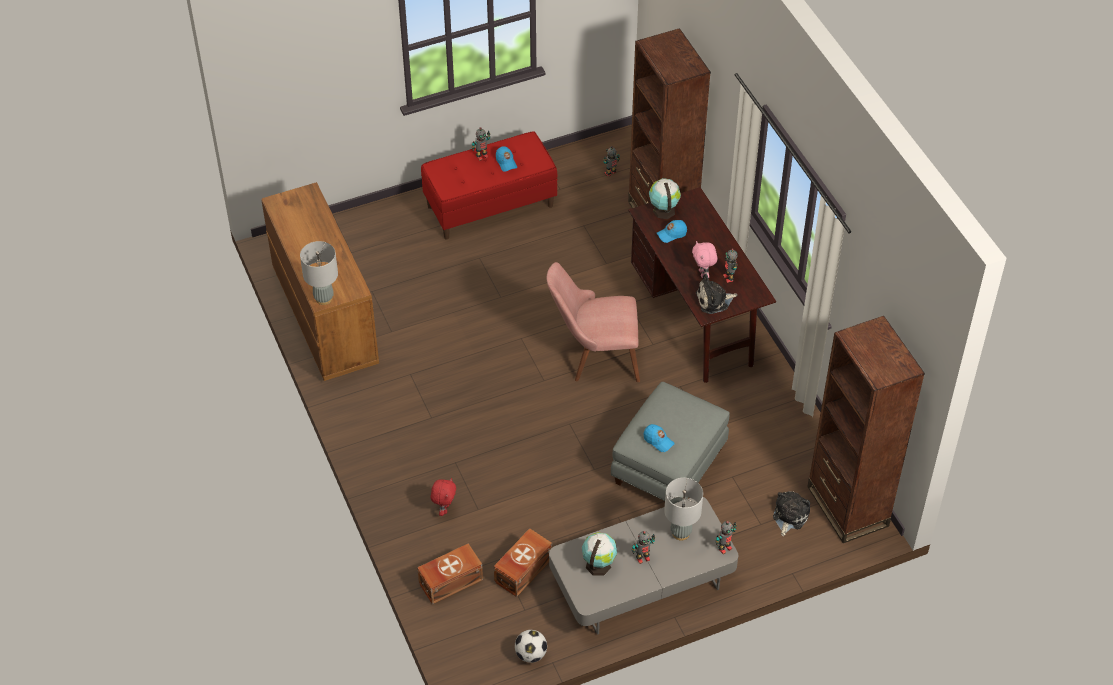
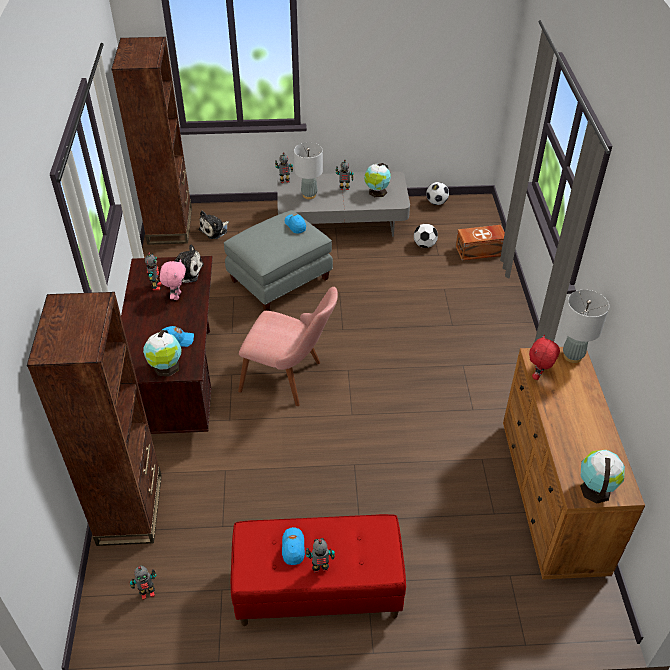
camera: 160 degrees left, 5 degrees down
(297, 199) = (595, 488): none -> globe
(444, 509) = (471, 295): red plush toy -> red plush toy (538, 376)
(522, 570) = (424, 245): brown storage box -> football

